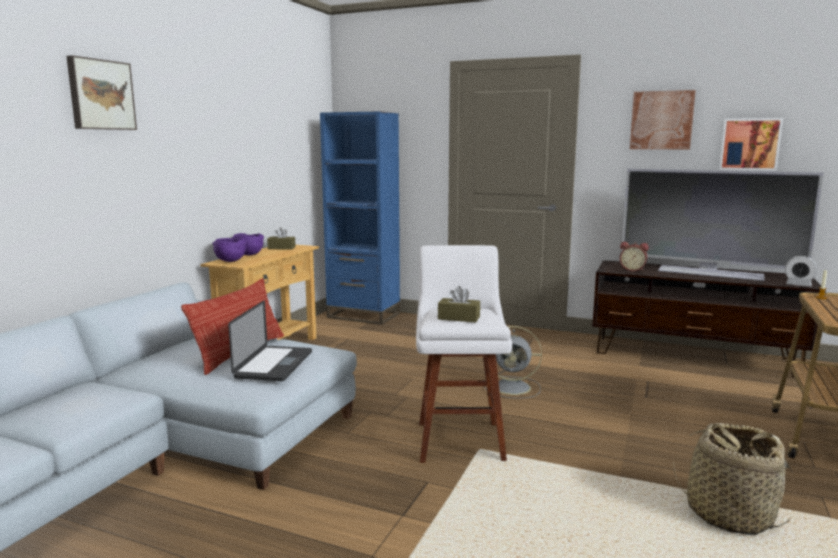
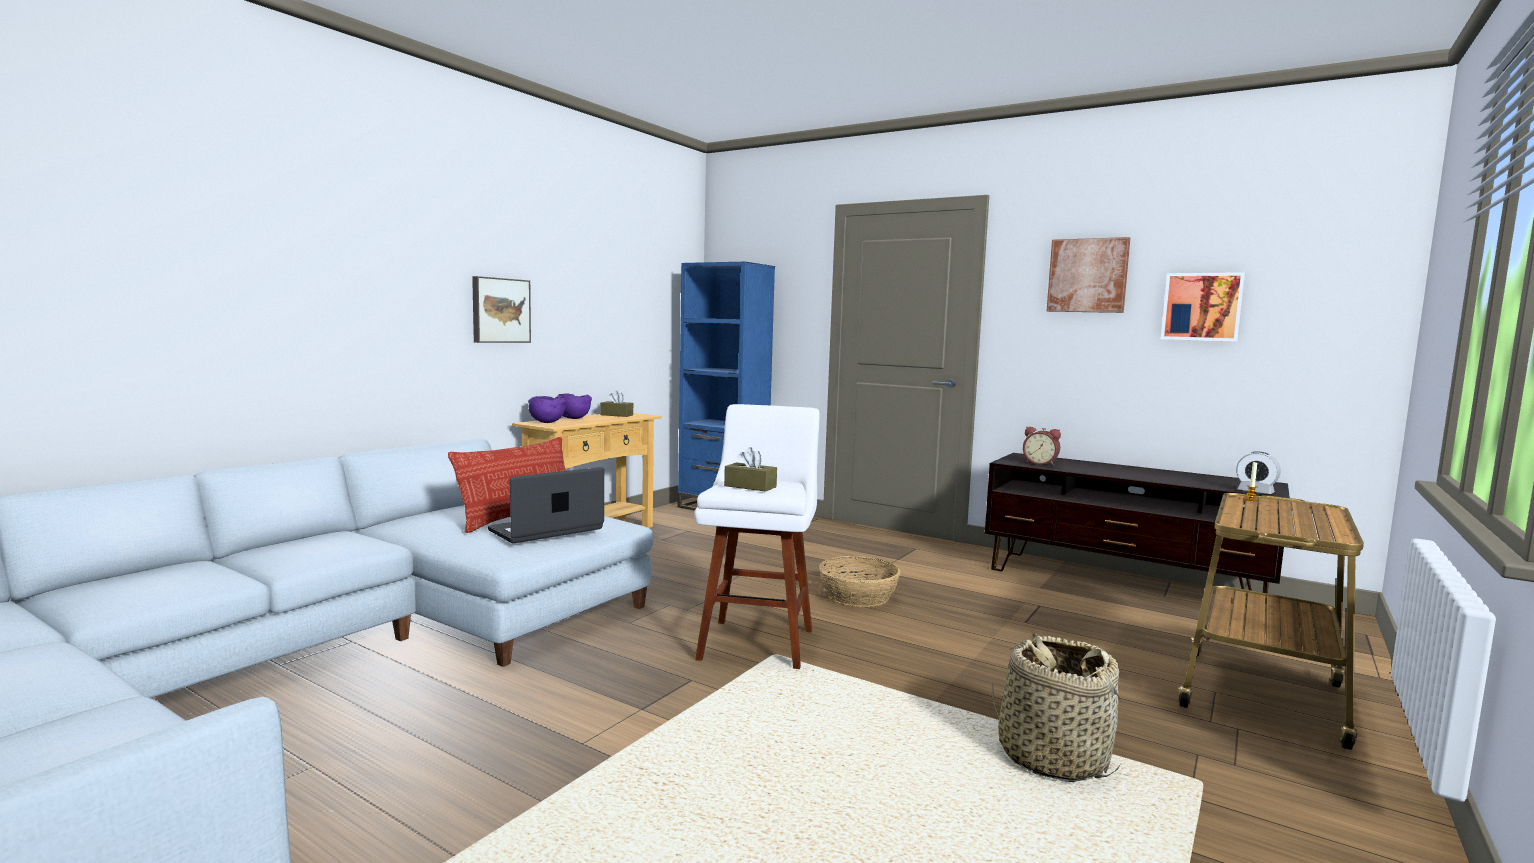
camera: 10 degrees right, 5 degrees down
(100, 95) = (405, 227): picture -> picture (500, 310)
(274, 365) = (546, 530): laptop -> laptop turned 150 degrees counterclockwise
(513, 387) = (858, 596): grey fan -> basket
(710, 272) = (1143, 472): television -> none

